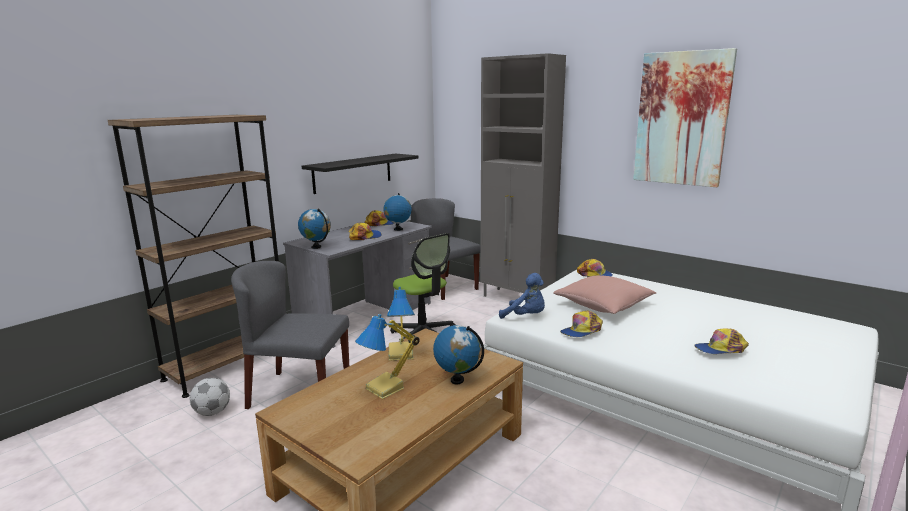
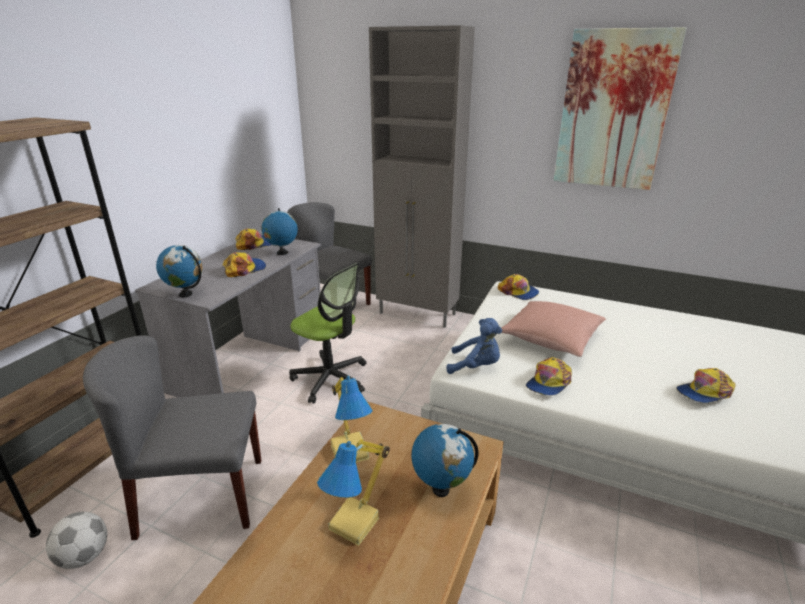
camera: 15 degrees left, 10 degrees up
(353, 173) = (212, 183): black shelf -> none

